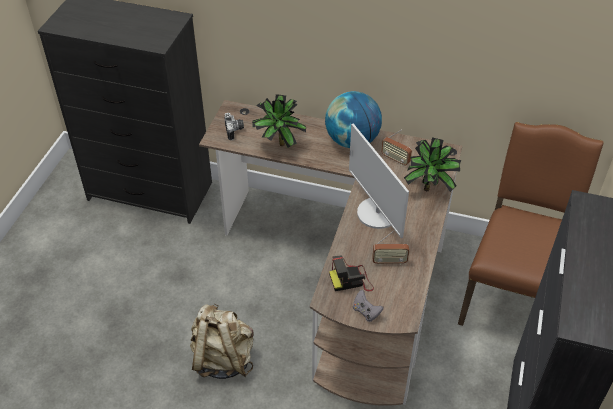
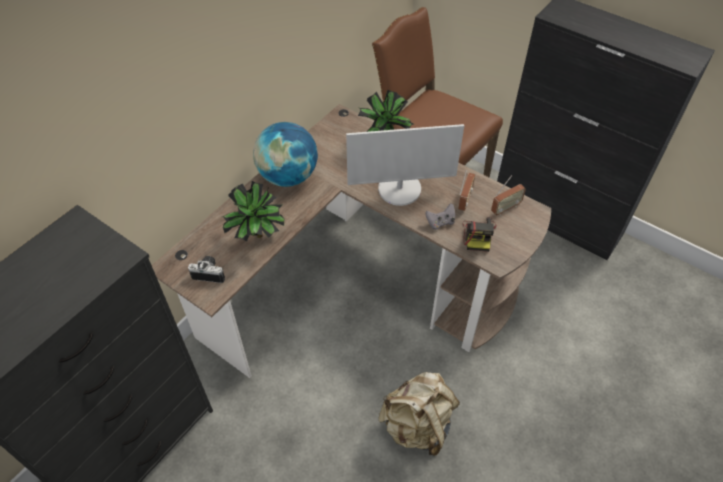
camera: 70 degrees left, 5 degrees up
(366, 312) = (520, 236): grey game controller -> grey game controller (440, 222)
(395, 159) = (333, 153): radio -> radio (505, 208)

